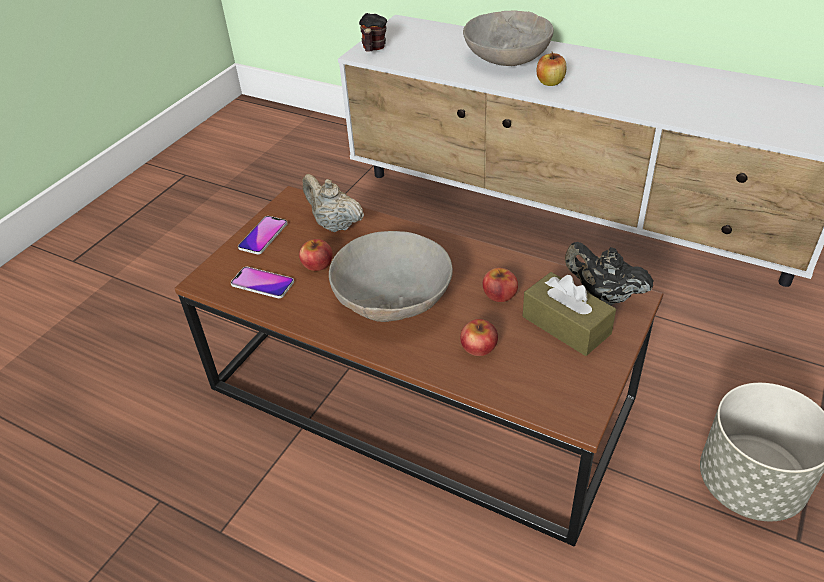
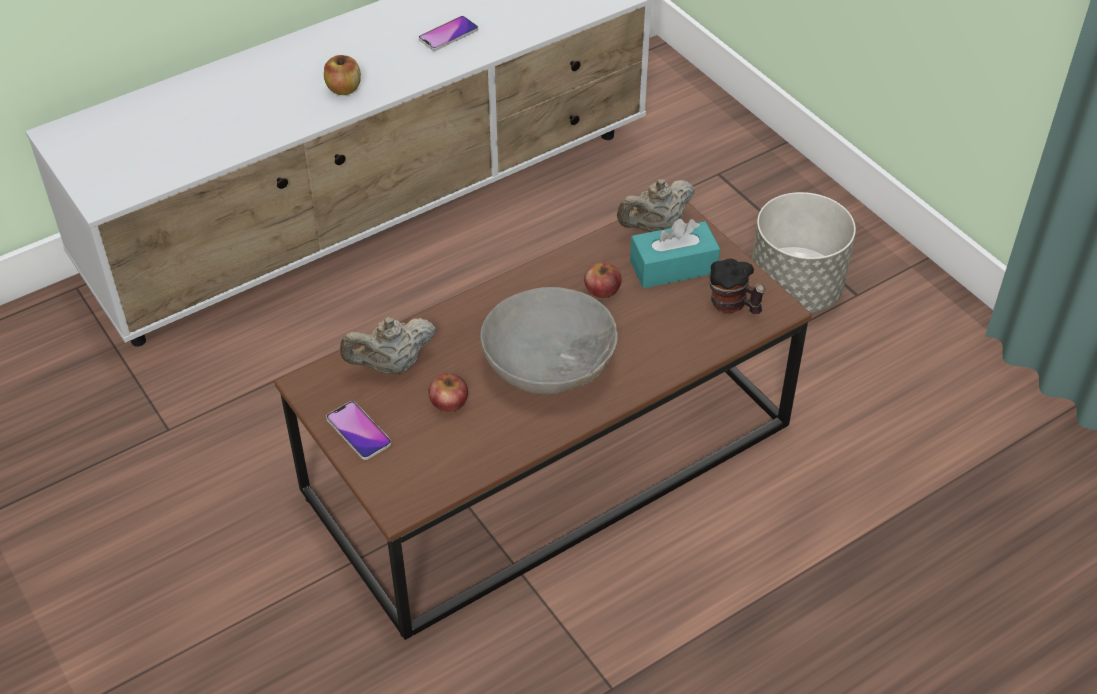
camera: 65 degrees left, 5 degrees up
(262, 283) = (445, 456): phone -> phone (448, 34)
(373, 49) = (103, 184): mug -> mug (733, 306)
(478, 346) = (659, 332): apple -> none
(506, 56) = (251, 92): grey bowl -> none
(566, 325) = (673, 267): brown tissue box -> turquoise tissue box
(603, 295) = (655, 227): black teapot -> beige teapot

